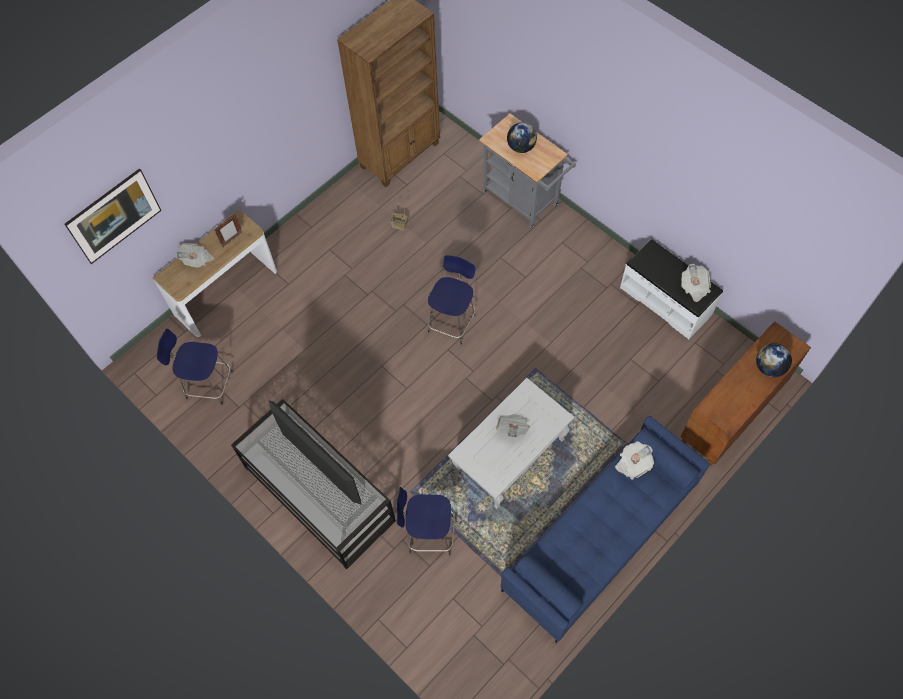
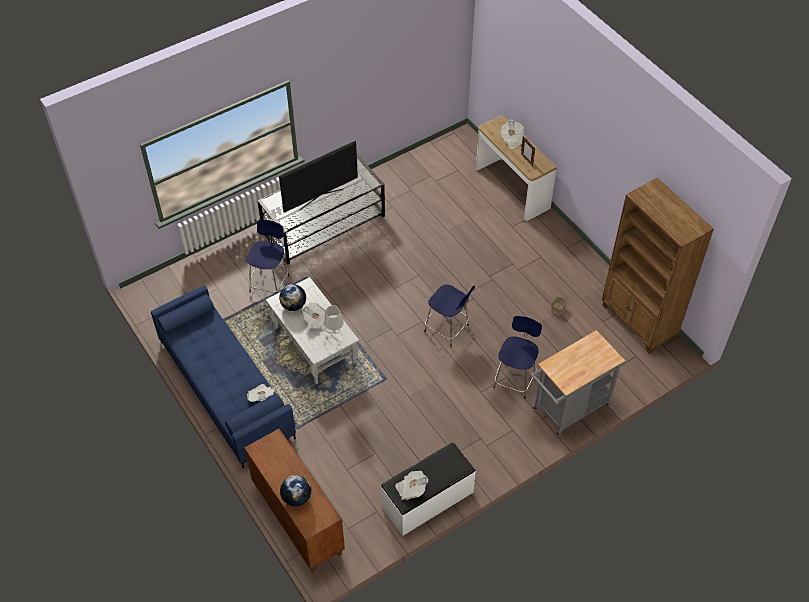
camera: 100 degrees right, 10 degrees down
(120, 226) = (508, 60): picture -> none
(207, 384) = (432, 171): blue stool -> blue stool (515, 379)
(521, 147) = (581, 360): globe -> globe (294, 305)
(532, 404) = (334, 338): none -> grey table lamp

